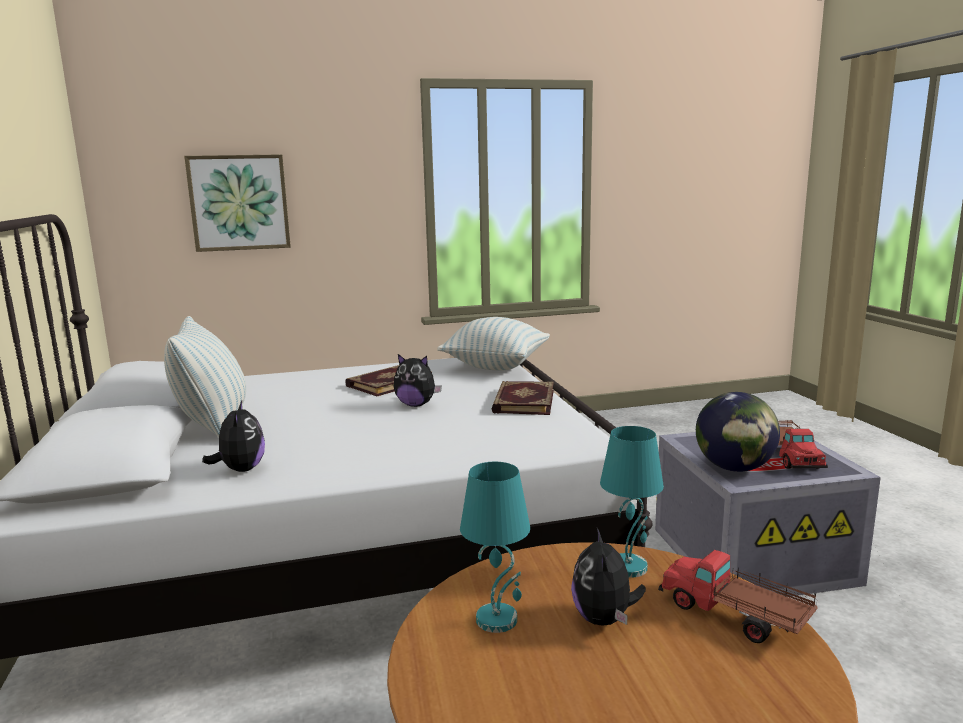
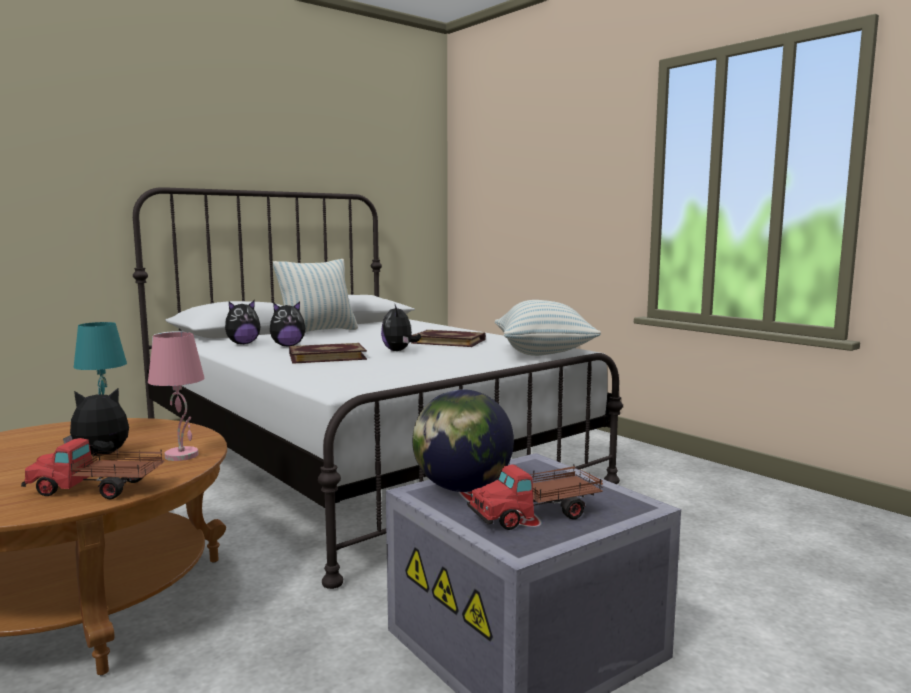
camera: 65 degrees right, 5 degrees down
(239, 202) = (519, 194): picture -> none
(302, 447) = (288, 346): none -> plush toy
(522, 401) = (439, 367): book -> book (327, 356)
(628, 566) = (182, 455): turquoise table lamp -> pink table lamp
(735, 616) = (98, 489): toy truck -> toy truck turned 105 degrees counterclockwise

